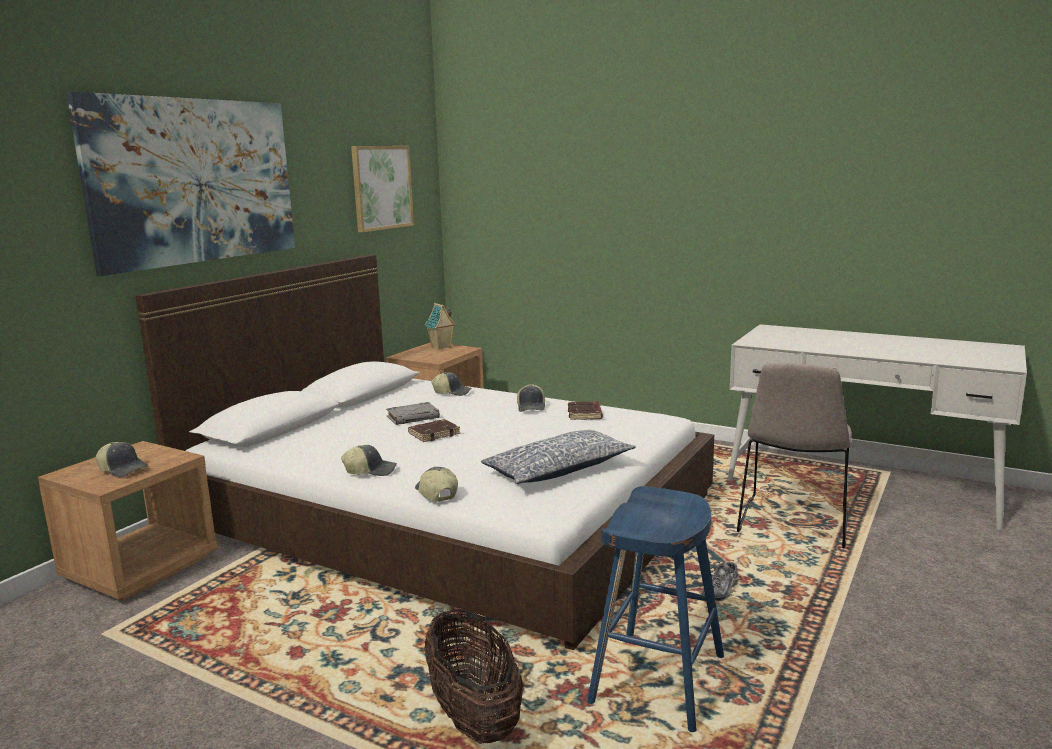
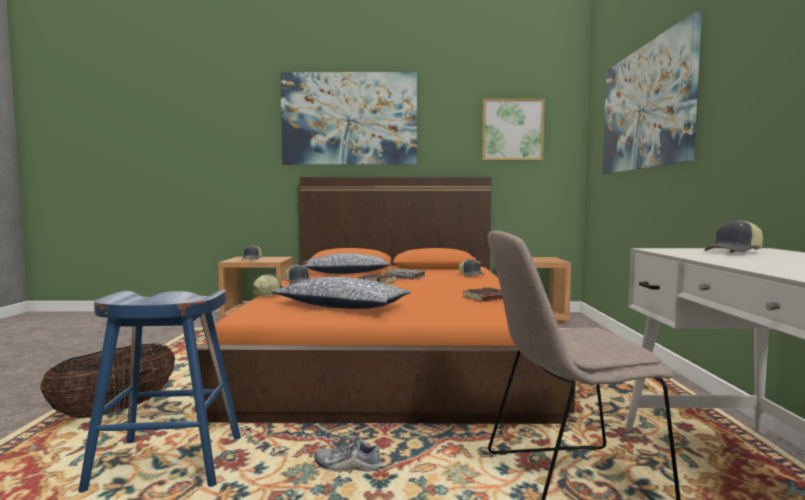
camera: 60 degrees right, 10 degrees down
(325, 437) = (346, 273): none -> pillow
(441, 347) = (547, 258): toy house -> none
(449, 510) = (392, 349): white bed -> orange bed
(532, 407) = (475, 288): cap -> cap (734, 252)
(574, 185) = (645, 108): none -> picture

